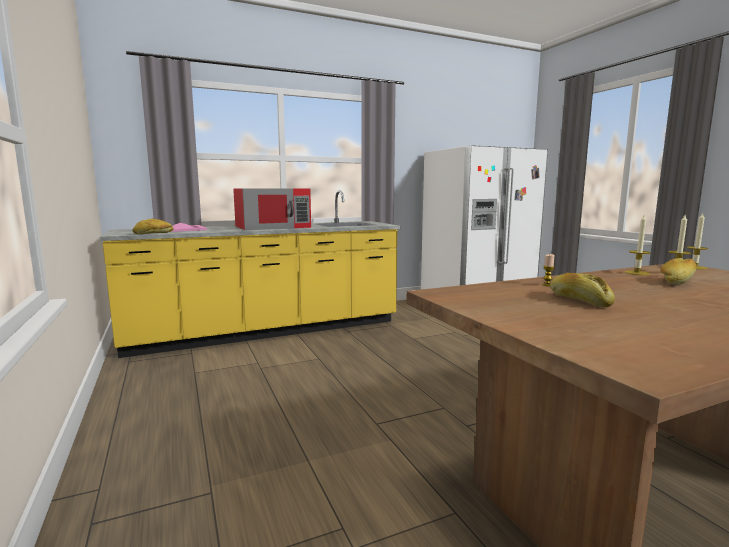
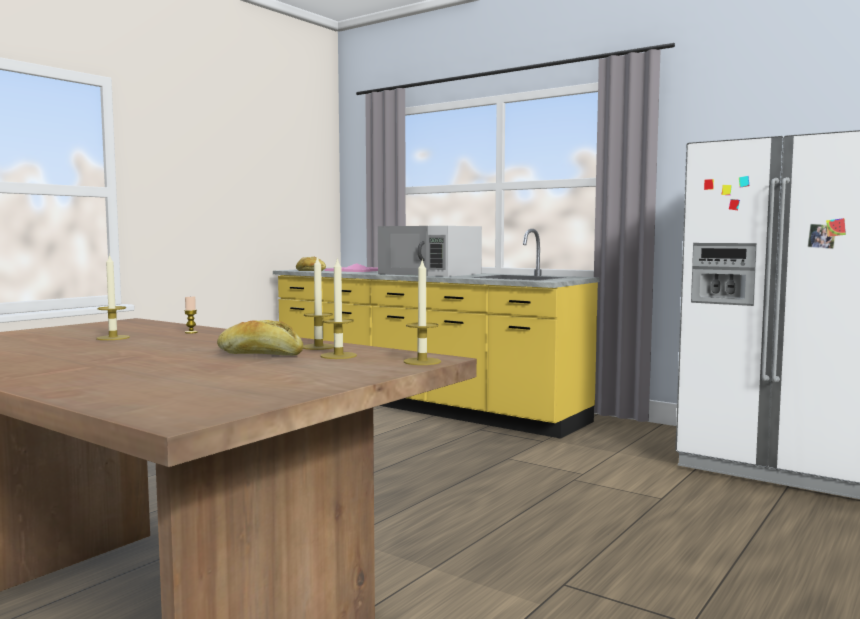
camera: 60 degrees right, 5 degrees down
(273, 226) = (430, 274): red microwave -> white microwave
(579, 300) = (113, 338): bread -> candle

